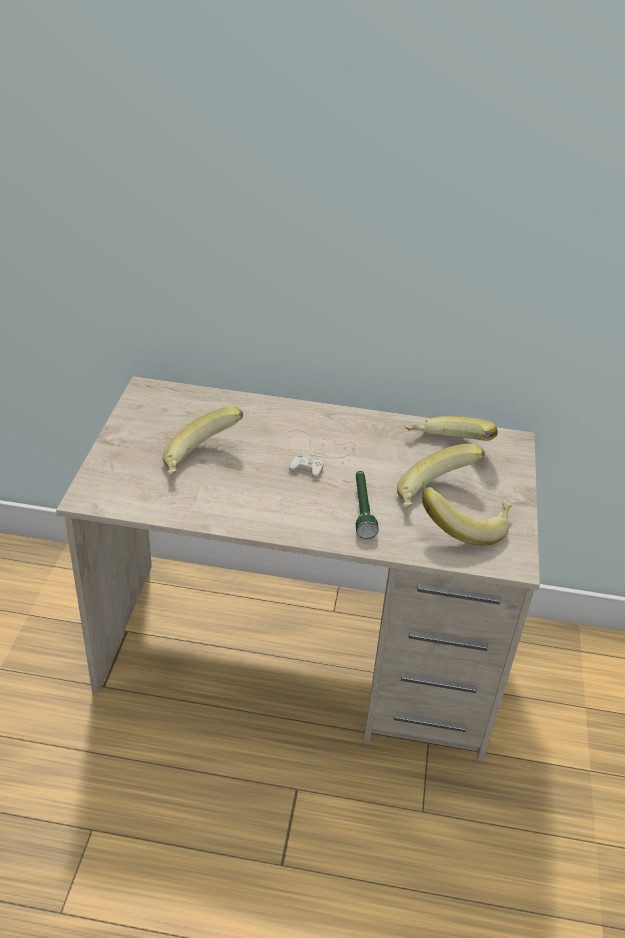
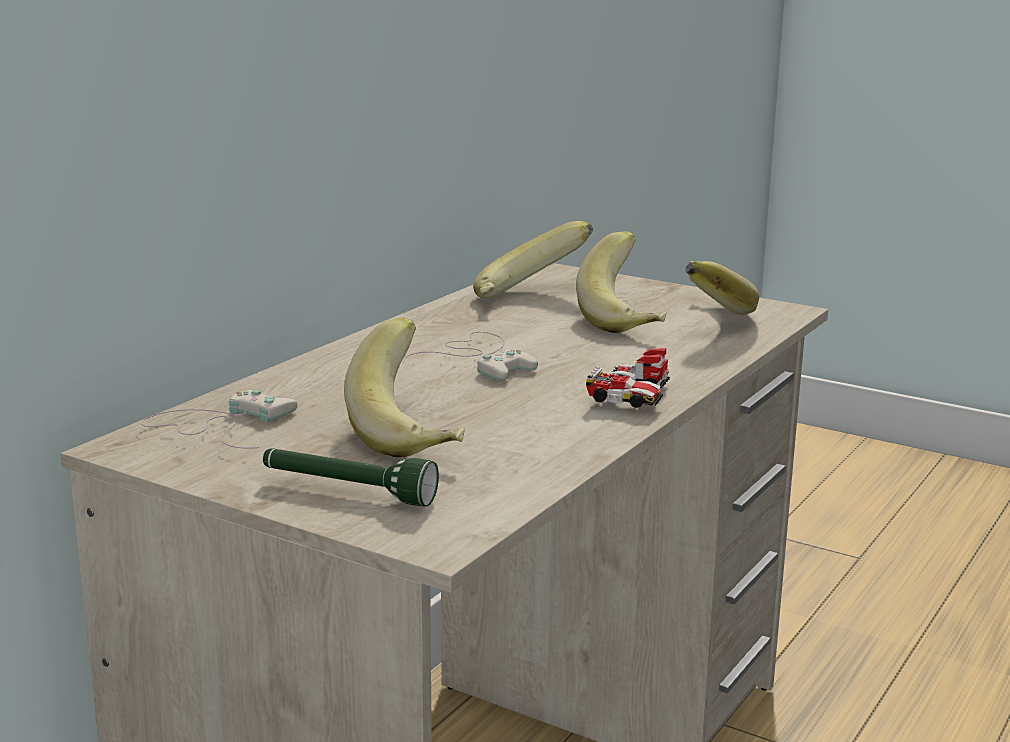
camera: 65 degrees left, 20 degrees down
(181, 404) = (220, 425): none -> white game controller
(298, 521) = (632, 395): none -> toy car
(362, 509) = (629, 357): green flashlight -> green flashlight (347, 491)

